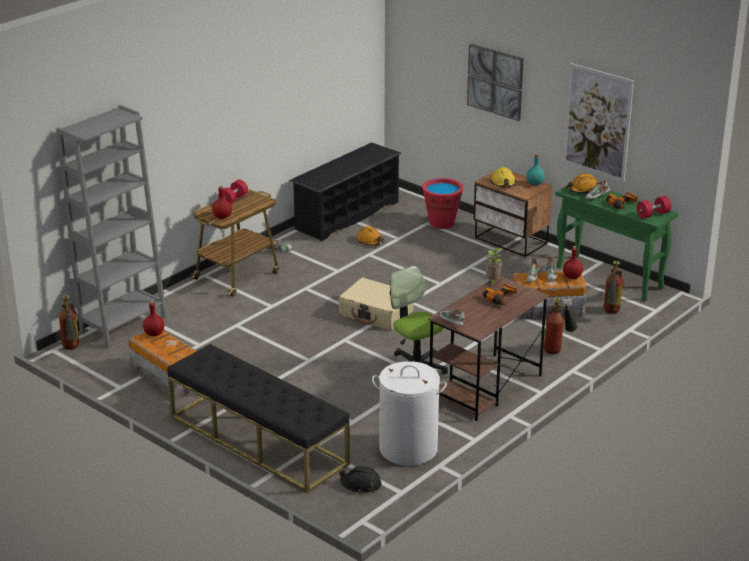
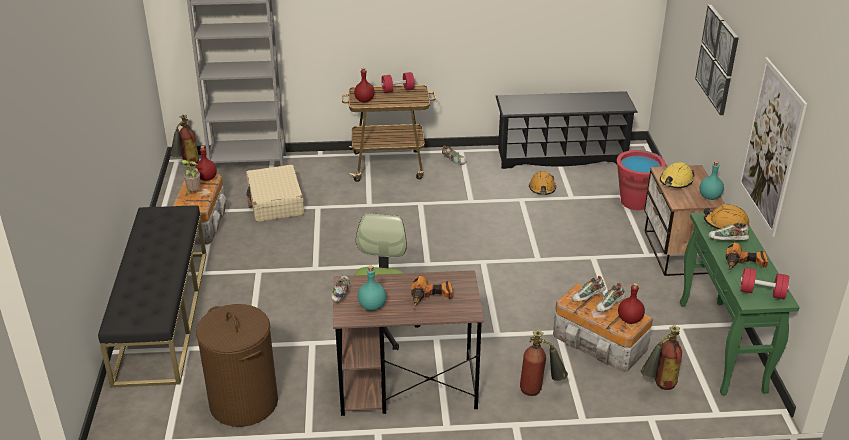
camera: 45 degrees right, 5 degrees up
(361, 485) = (154, 410): black hard hat -> none
(376, 313) = (436, 257): beige suitcase -> beige suitcase (275, 202)
(408, 449) = (243, 403): white laundry basket -> brown laundry basket
(480, 319) = (372, 306): none -> turquoise bottle
(492, 282) = (455, 274): potted plant -> potted plant (193, 193)

